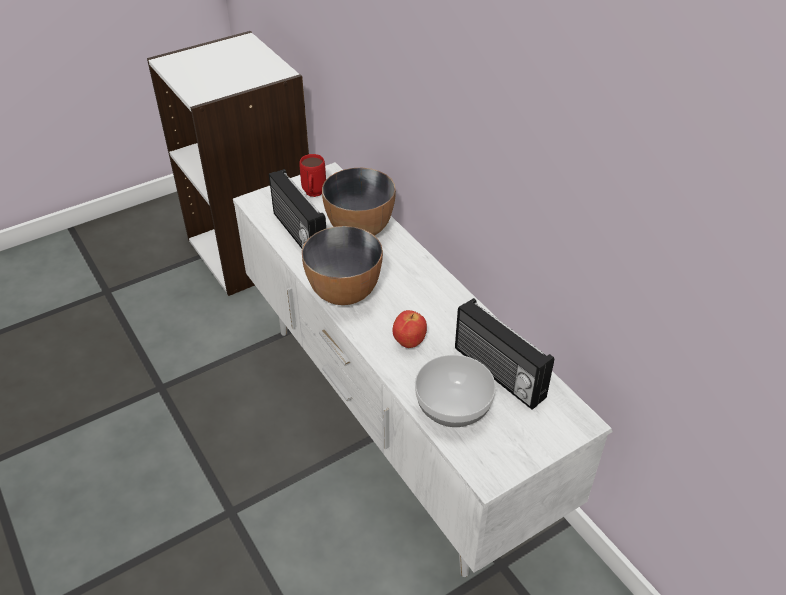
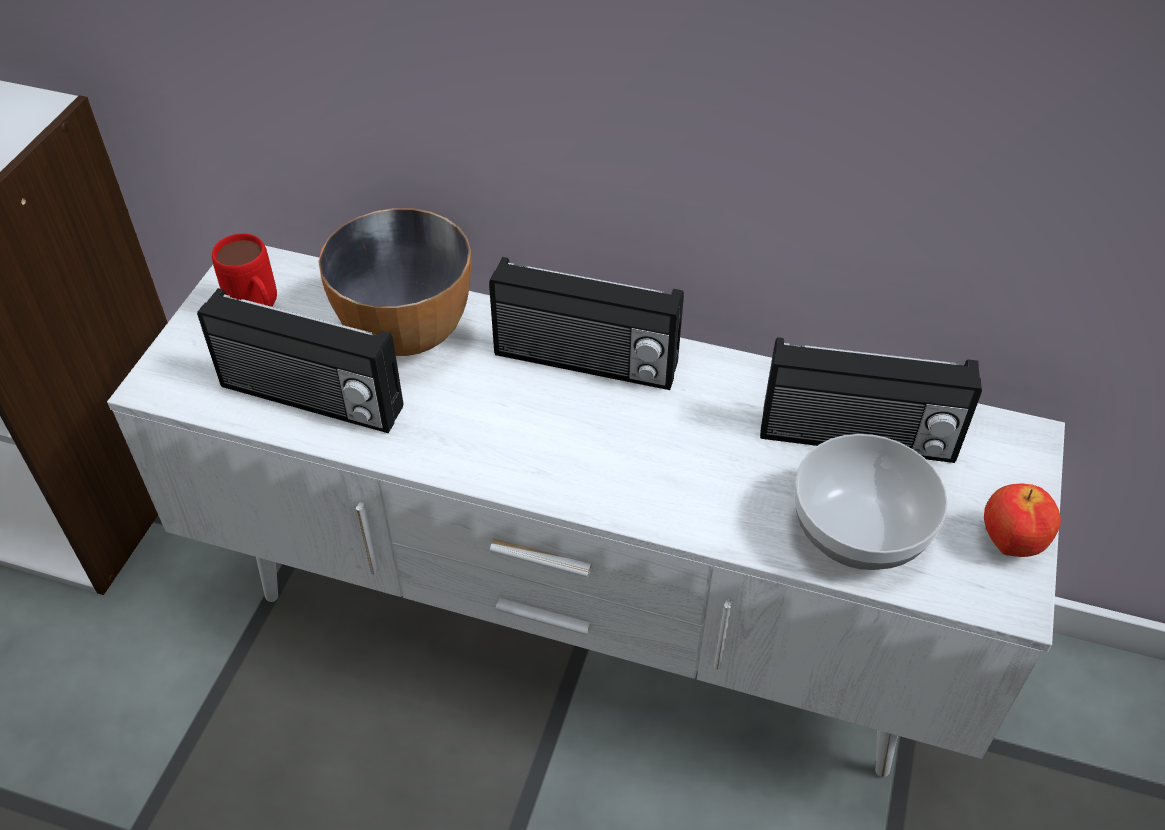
camera: 40 degrees left, 5 degrees up
(345, 292) = (501, 452): bowl -> none
(409, 342) = (687, 471): apple -> apple (1009, 543)
(416, 278) = (585, 363): none -> radio

